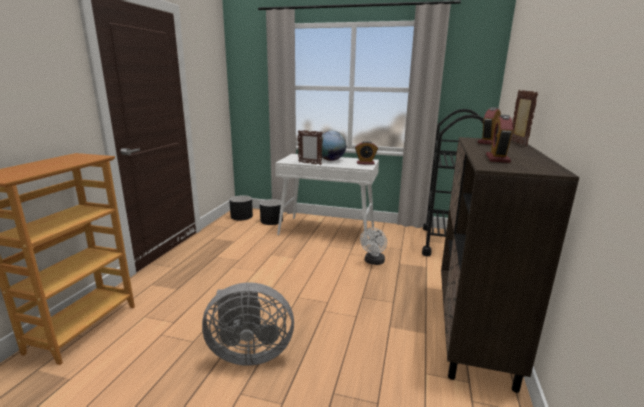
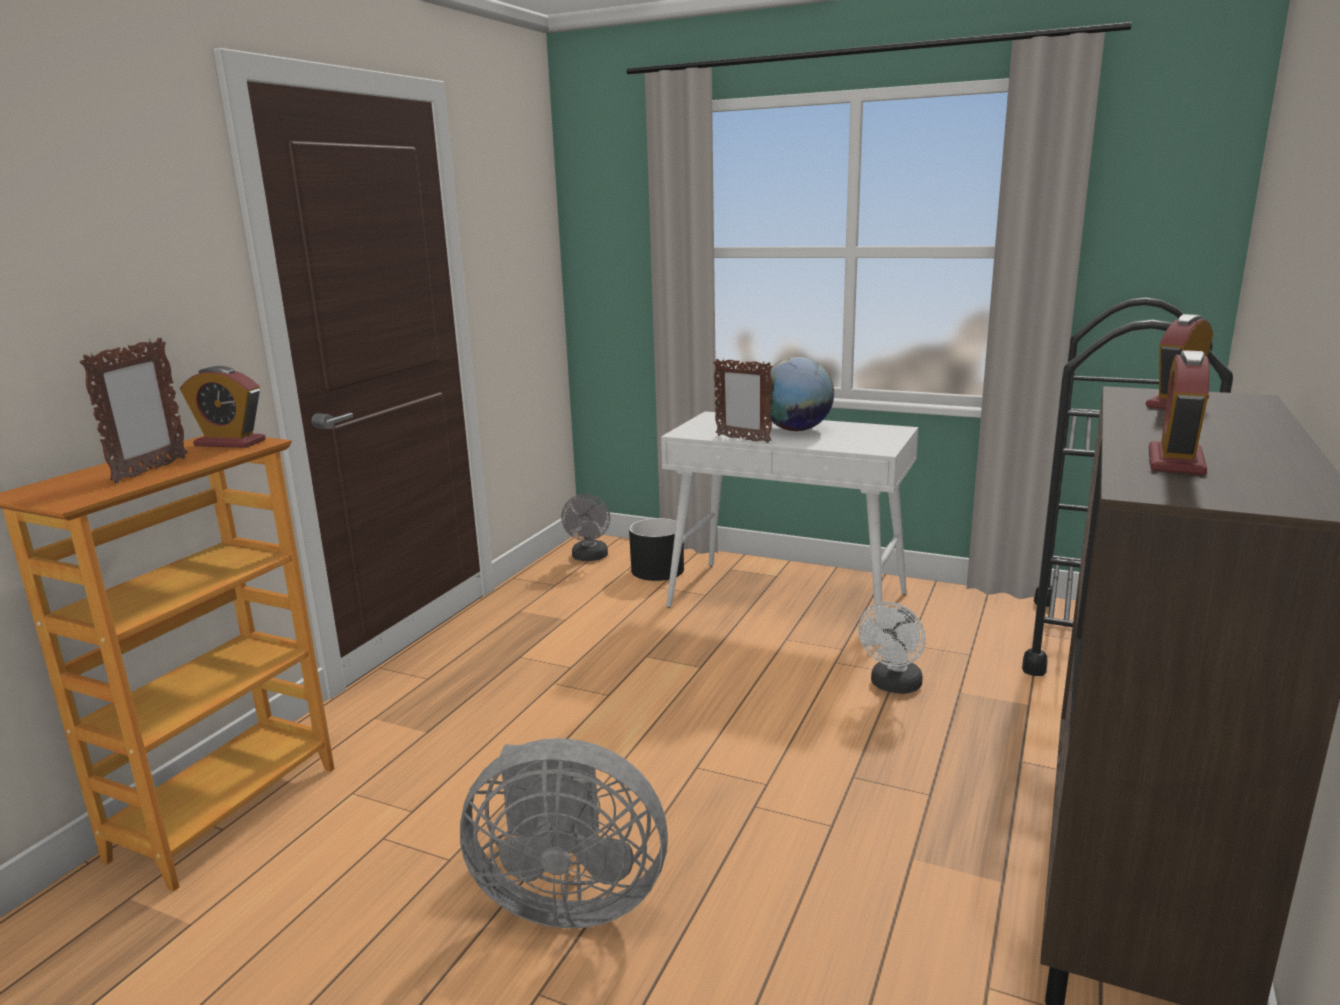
camera: 10 degrees right, 0 degrees up
(241, 216) = (589, 557): black planter -> grey fan
(365, 163) = (881, 438): alarm clock -> alarm clock (230, 443)
(517, 143) = (1258, 406): picture frame -> picture frame (150, 470)

